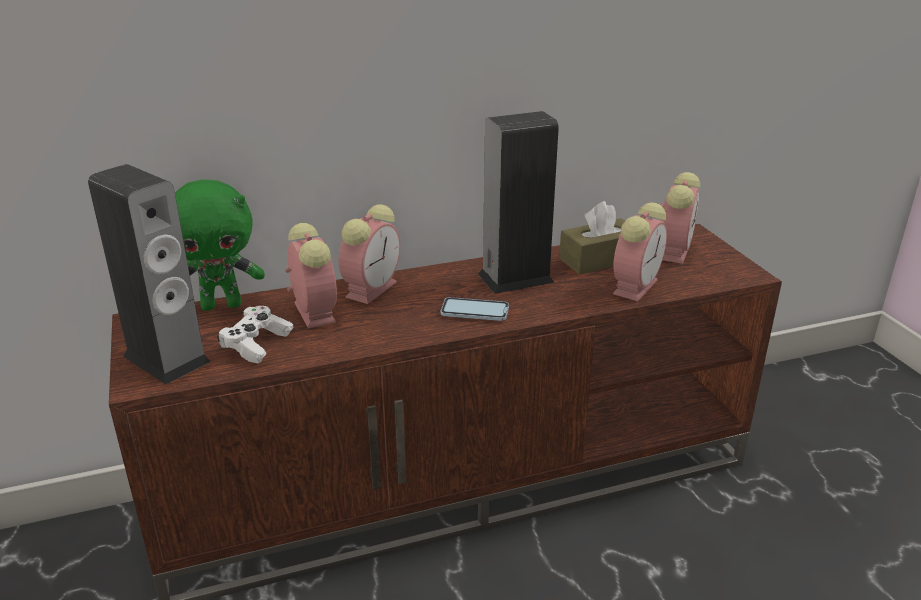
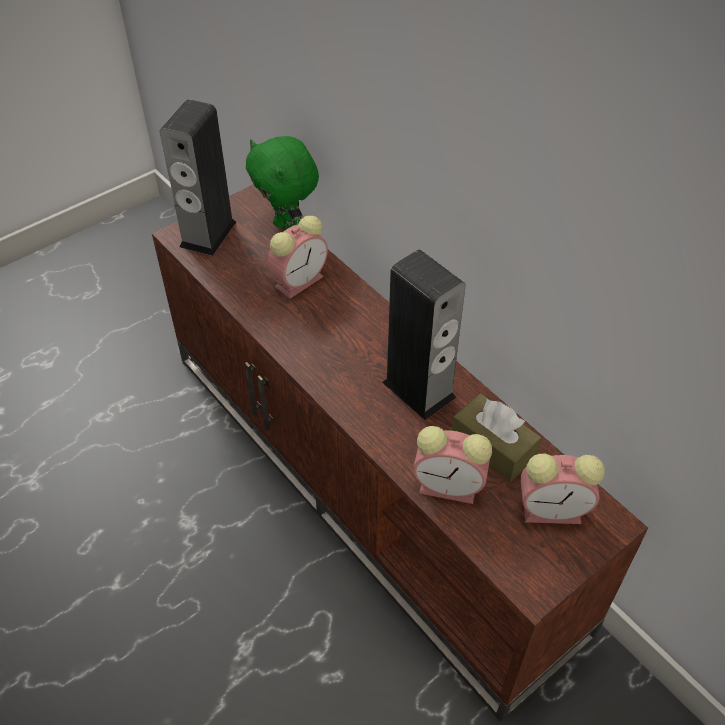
camera: 70 degrees right, 20 degrees up
(257, 344) = (242, 269): white game controller -> none
(372, 288) = (352, 301): alarm clock -> none
(474, 311) = (344, 377): phone -> none

